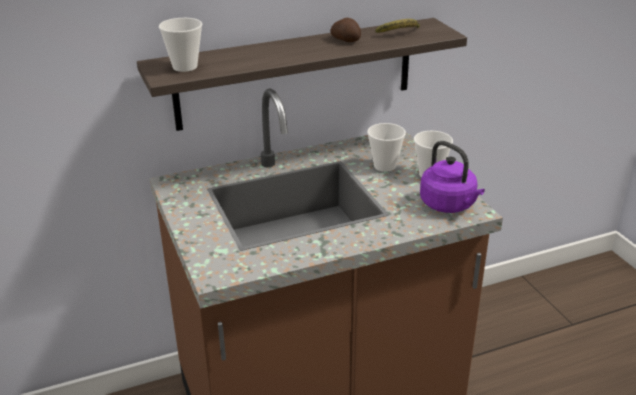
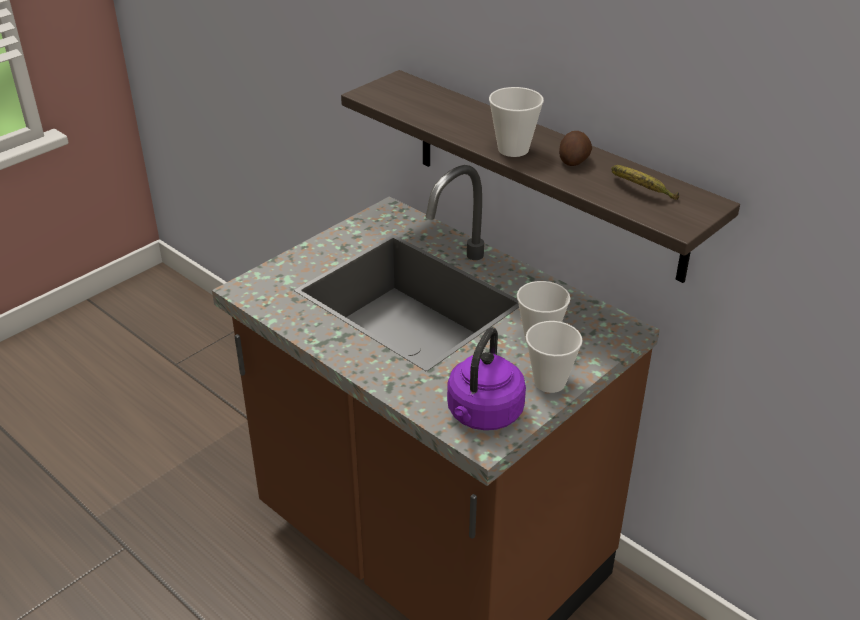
camera: 65 degrees right, 5 degrees up
(185, 67) = (402, 95): cup -> cup (513, 149)

